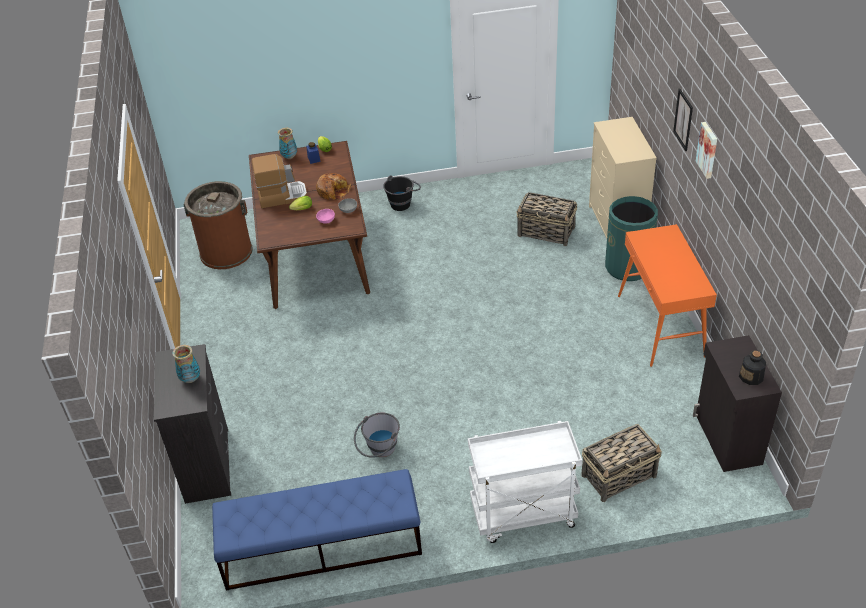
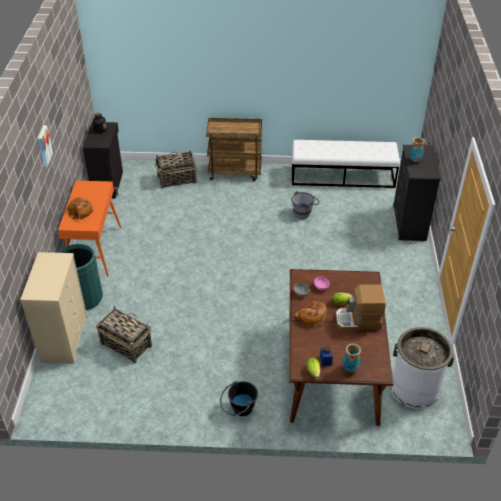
camera: 170 degrees left, 0 degrees up
(226, 252) = (415, 388): brown trash can -> white trash can
(321, 547) = (343, 177): blue bench -> white bench
(523, 516) = (235, 172): white cart -> brown cart
(667, 250) = (80, 212): none -> bread
(683, 120) = (32, 181): picture -> none

